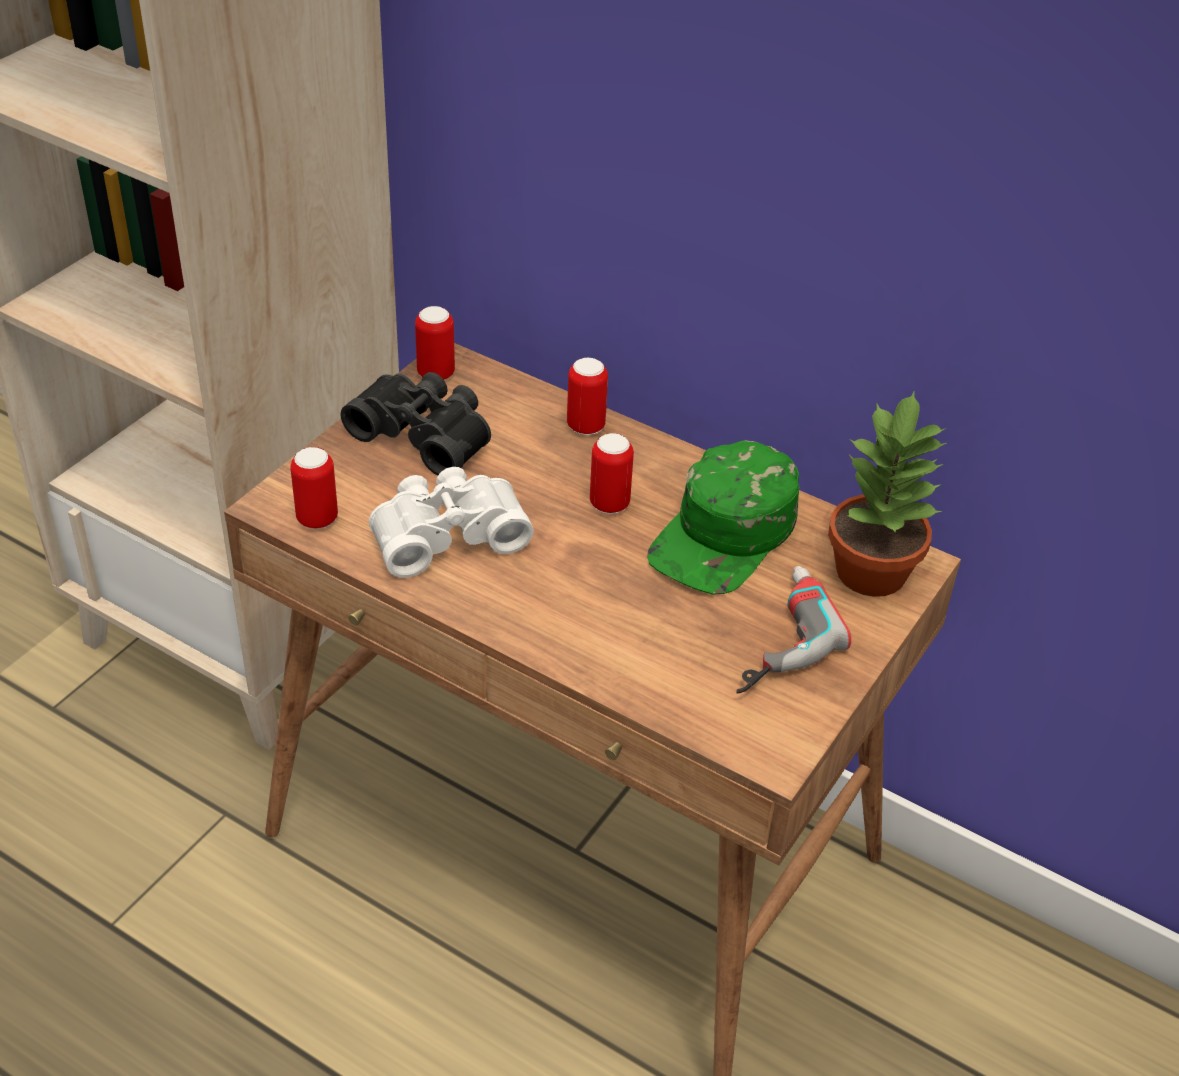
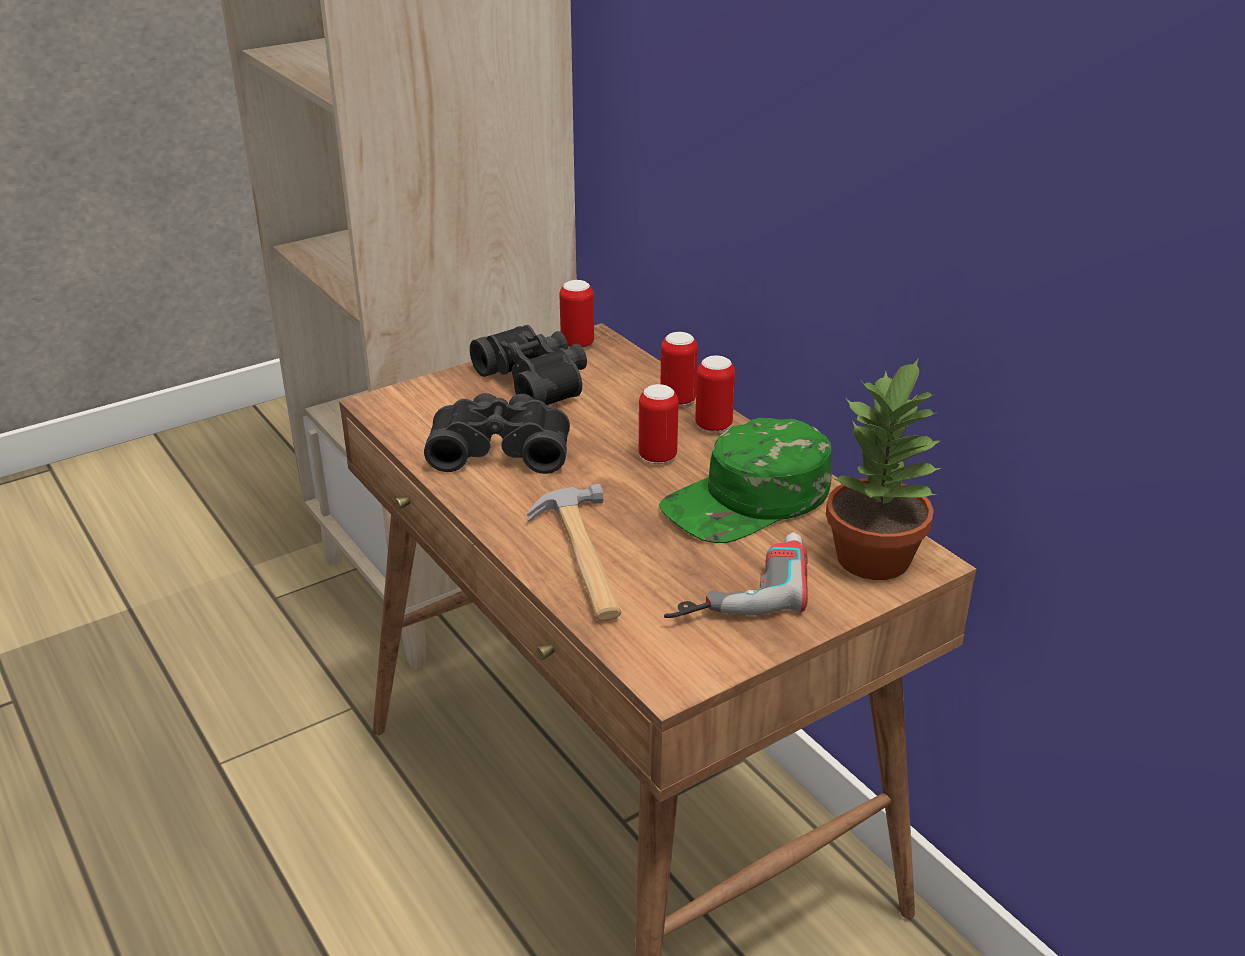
camera: 25 degrees right, 10 degrees down
(317, 519) = (405, 418): can -> can (713, 426)
(446, 533) = (501, 449): white binoculars -> black binoculars
(612, 645) = (582, 558): none -> hammer

